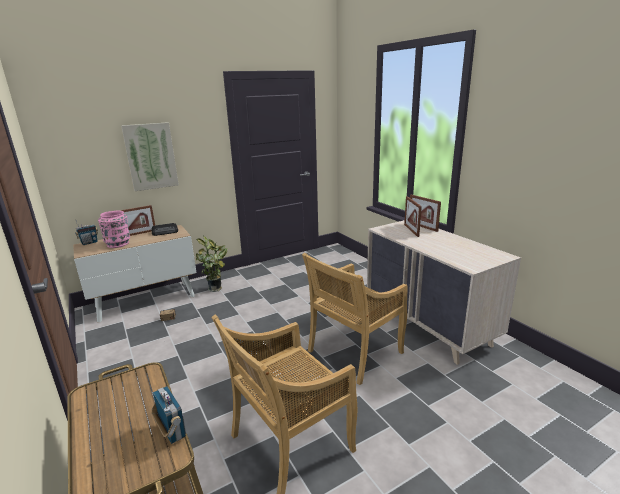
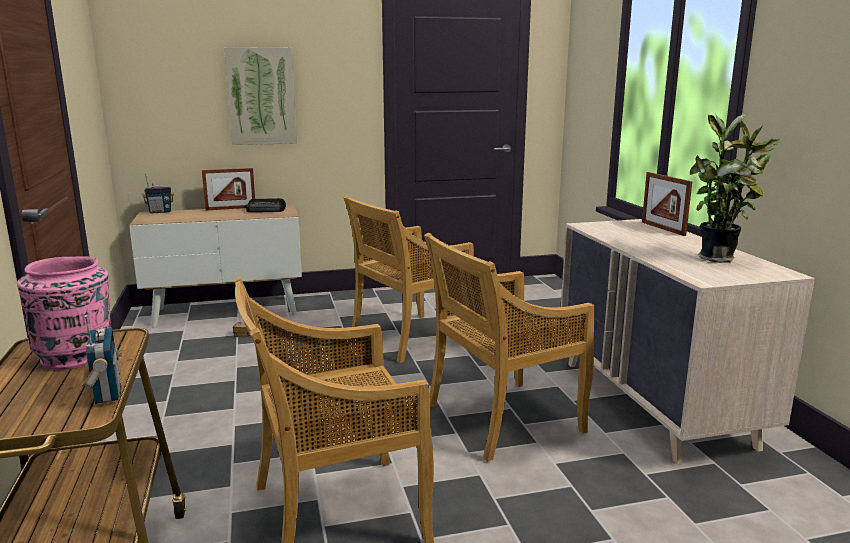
camera: 15 degrees right, 5 degrees down
(118, 244) = (195, 216): pink vase -> pink vase (76, 357)
(216, 289) = (332, 309): potted plant -> potted plant (720, 259)
(274, 303) = (409, 338): none -> beige chair
(411, 230) = (638, 231): picture frame -> none

